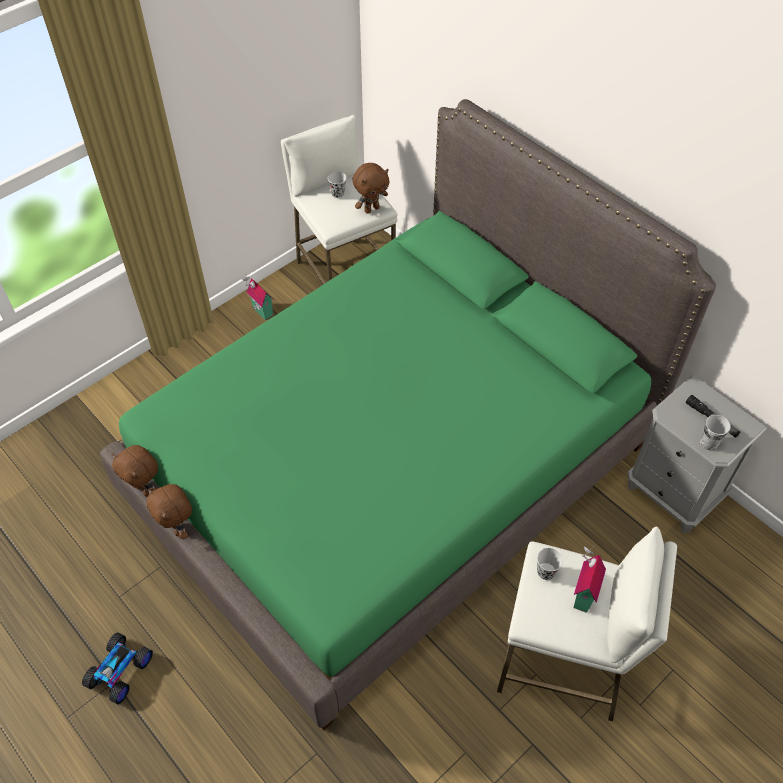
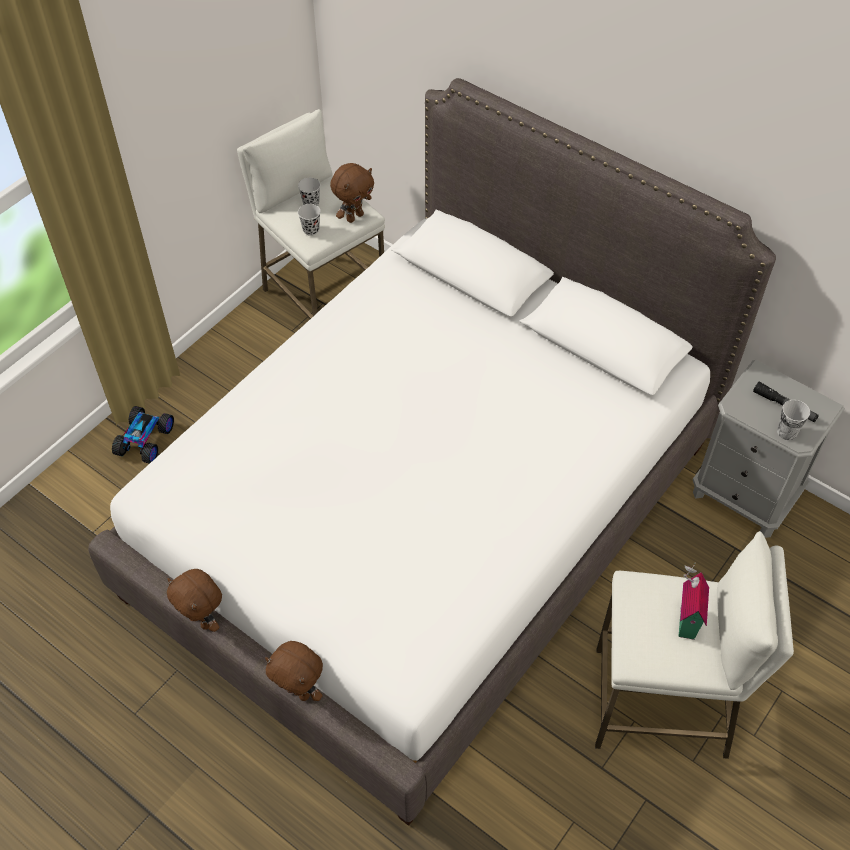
camera: 10 degrees left, 0 degrees up
(121, 671) = (156, 800): toy car -> toy car (146, 440)
(145, 489) = (154, 581): brown plush toy -> brown plush toy (299, 691)
(261, 312) = (233, 355): toy house -> none
(392, 471) = (425, 518): green bed -> white bed
(546, 572) = (640, 602): black cup -> black cup (311, 230)

